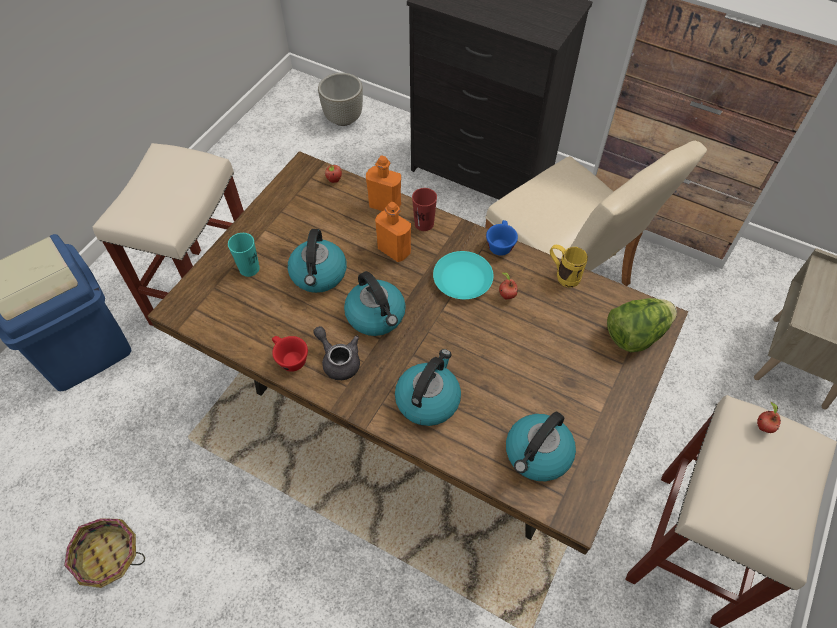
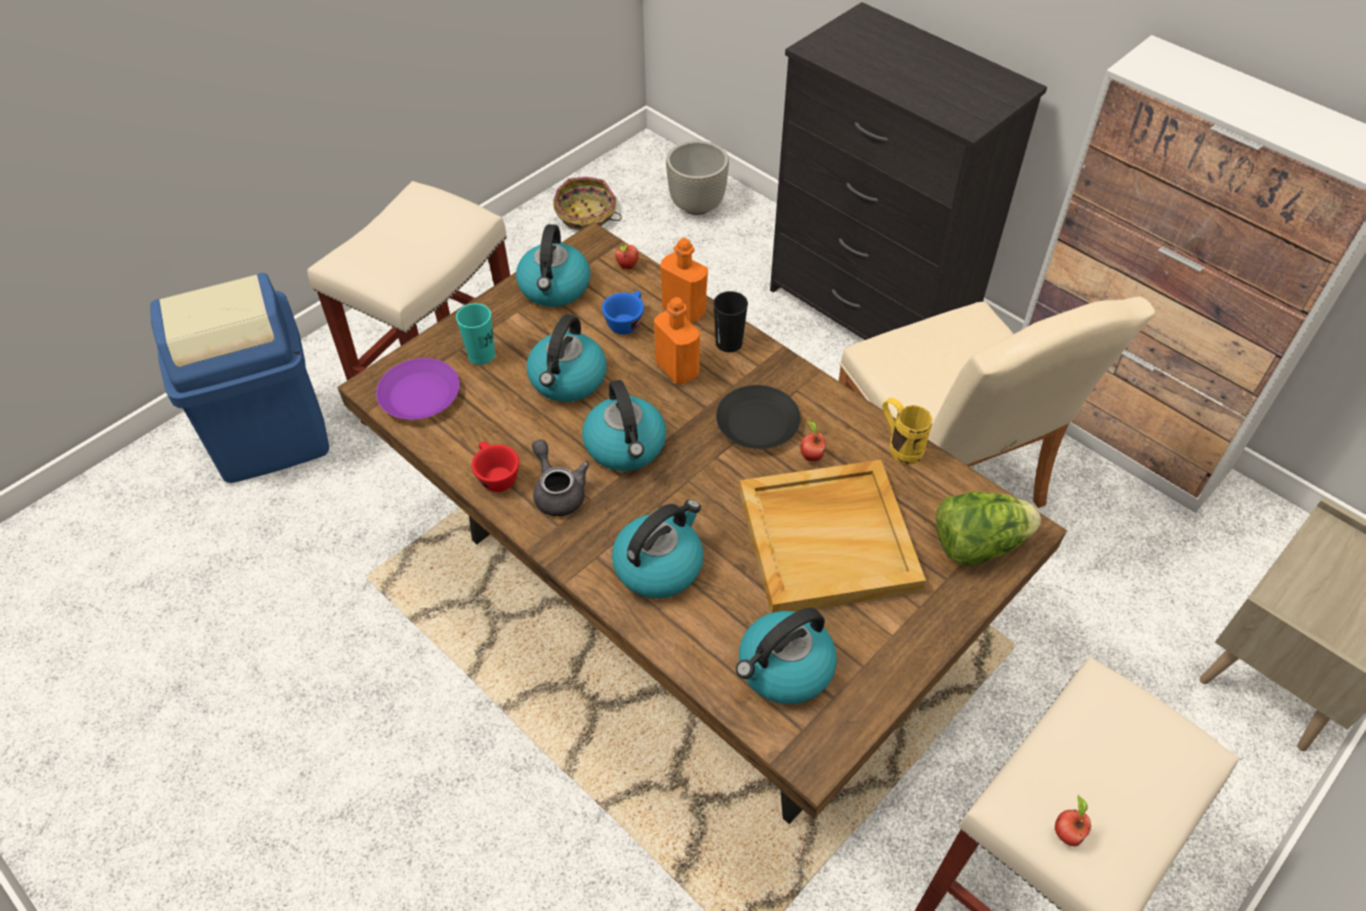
camera: 15 degrees right, 5 degrees down
(108, 556) = (222, 702): basket -> basket (586, 215)
(213, 308) = (420, 395): none -> purple plate
(287, 207) = (555, 288): none -> kettle
(424, 224) = (729, 343): red cup -> black cup
(462, 279) = (757, 423): turquoise plate -> black plate
(500, 244) = (824, 389): blue cup -> blue cup (626, 321)
(537, 353) = (828, 539): none -> beige tray
(762, 426) = (1127, 708): apple -> apple (1066, 832)

